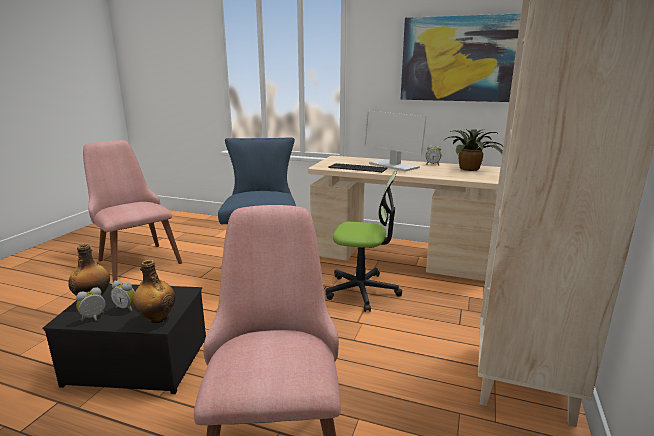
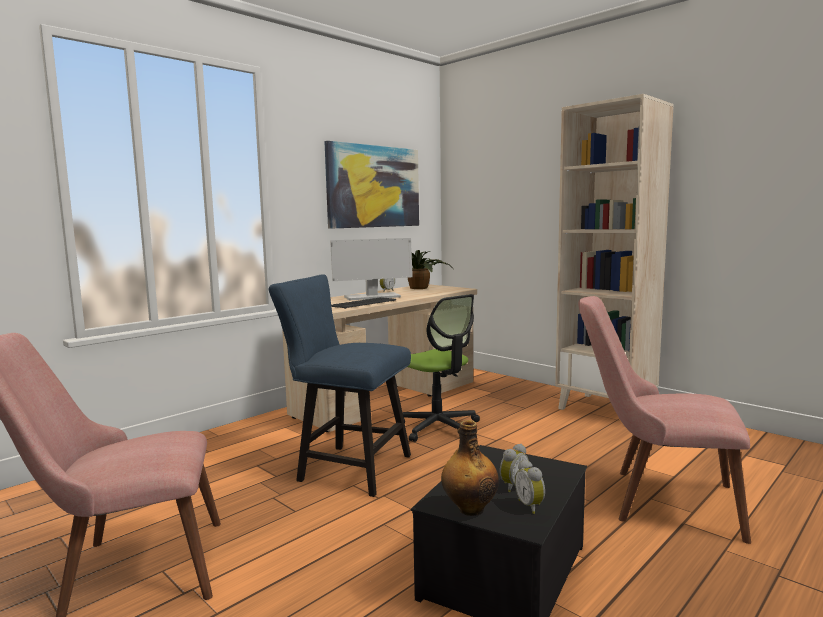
camera: 65 degrees left, 10 degrees down
(157, 318) = (549, 469): bottle -> none
(362, 291) = (438, 427): office chair -> office chair turned 105 degrees clockwise

